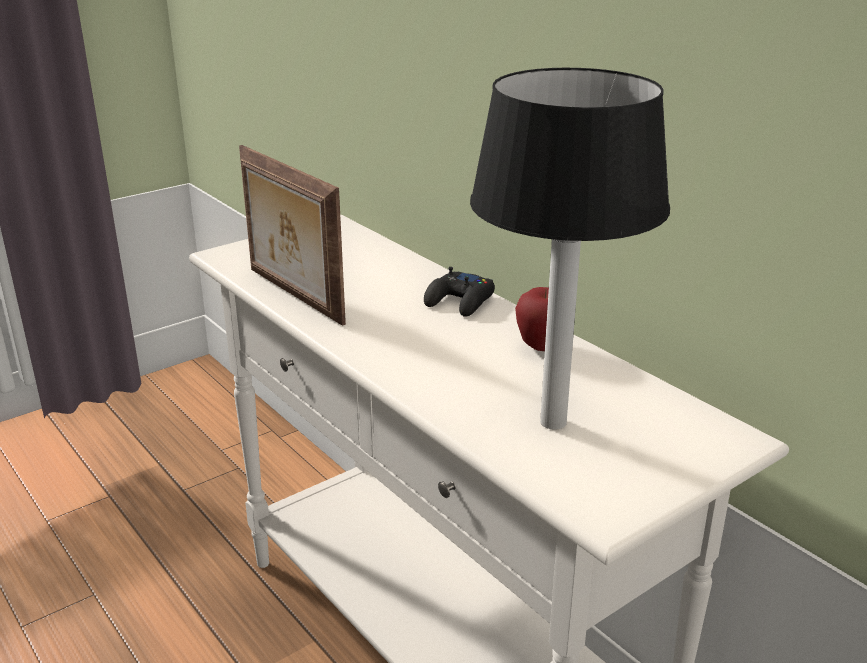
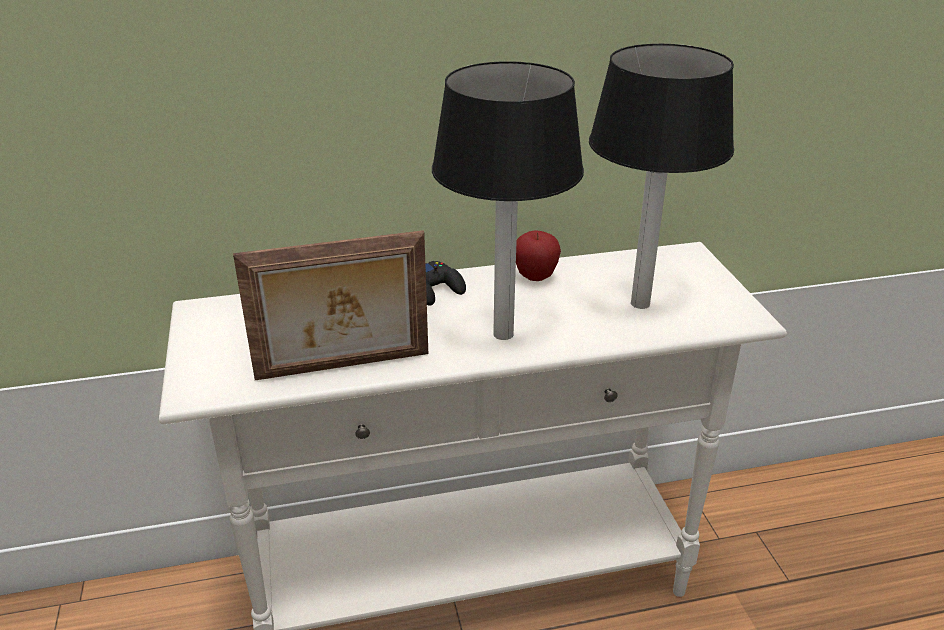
camera: 65 degrees left, 5 degrees up
(409, 354) = (505, 334): none -> table lamp

